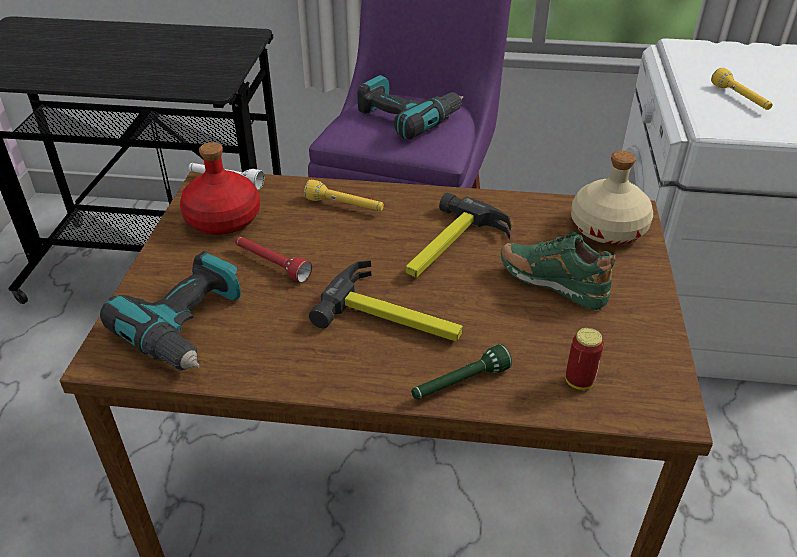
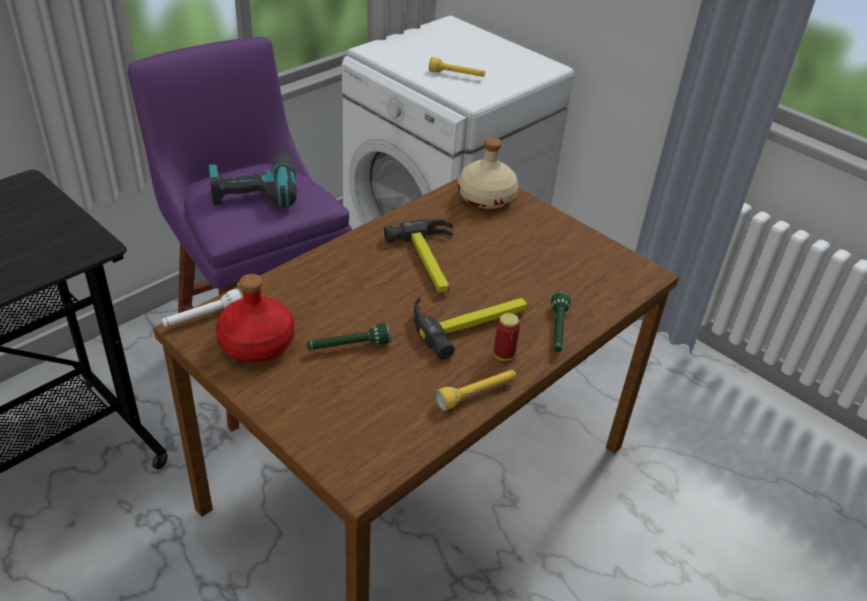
camera: 55 degrees left, 0 degrees up
(190, 326) = (373, 420): power drill -> none
(271, 264) = (348, 346): red flashlight -> green flashlight
(345, 206) = (323, 278): yellow flashlight -> yellow flashlight (476, 394)
(552, 285) = (512, 248): green shoe -> none
(579, 381) = (599, 288): can -> can (503, 355)

